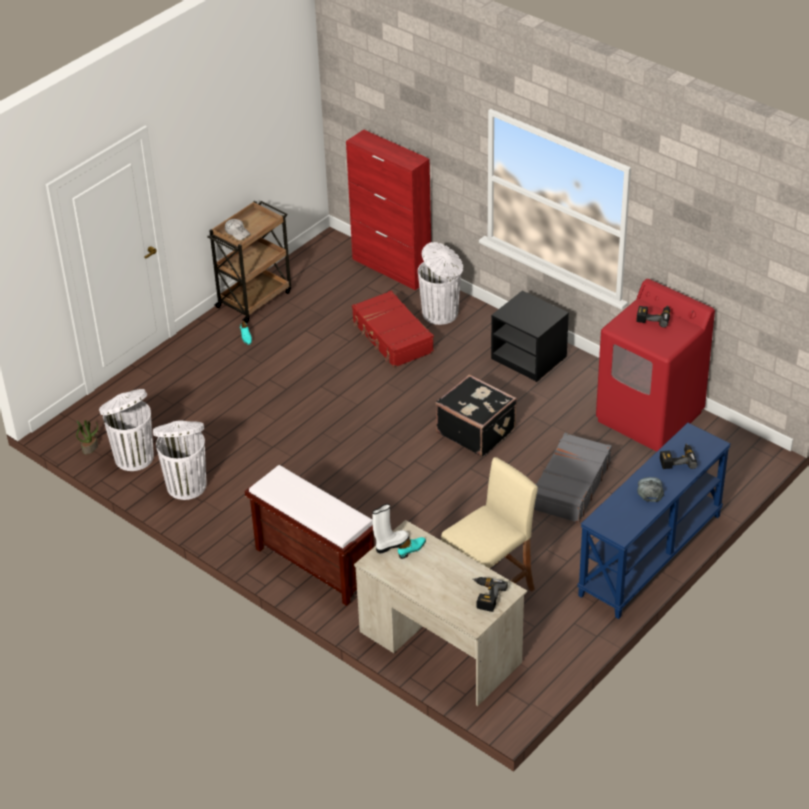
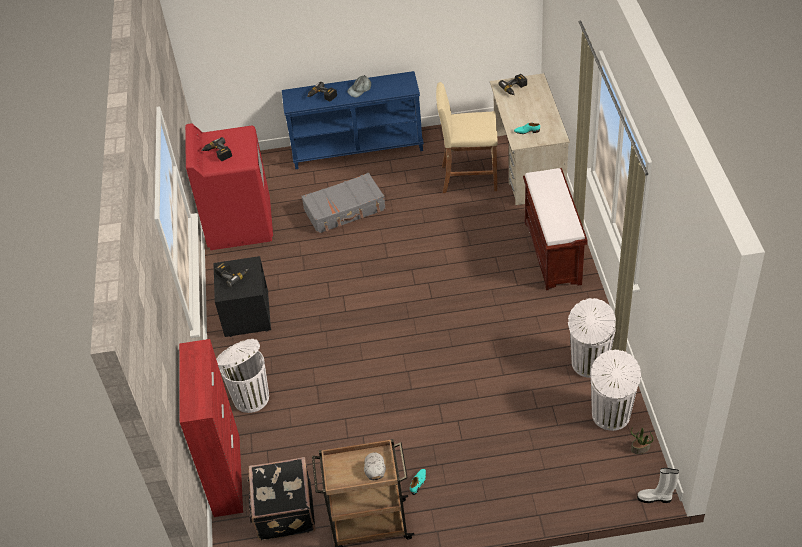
camera: 135 degrees left, 5 degrees up
(391, 545) = (536, 140): white boot -> white boot (655, 498)
(392, 337) = (311, 399): red suitcase -> none
(476, 431) = (351, 281): black suitcase -> black suitcase (283, 511)
(537, 313) = (232, 275): none -> power drill

